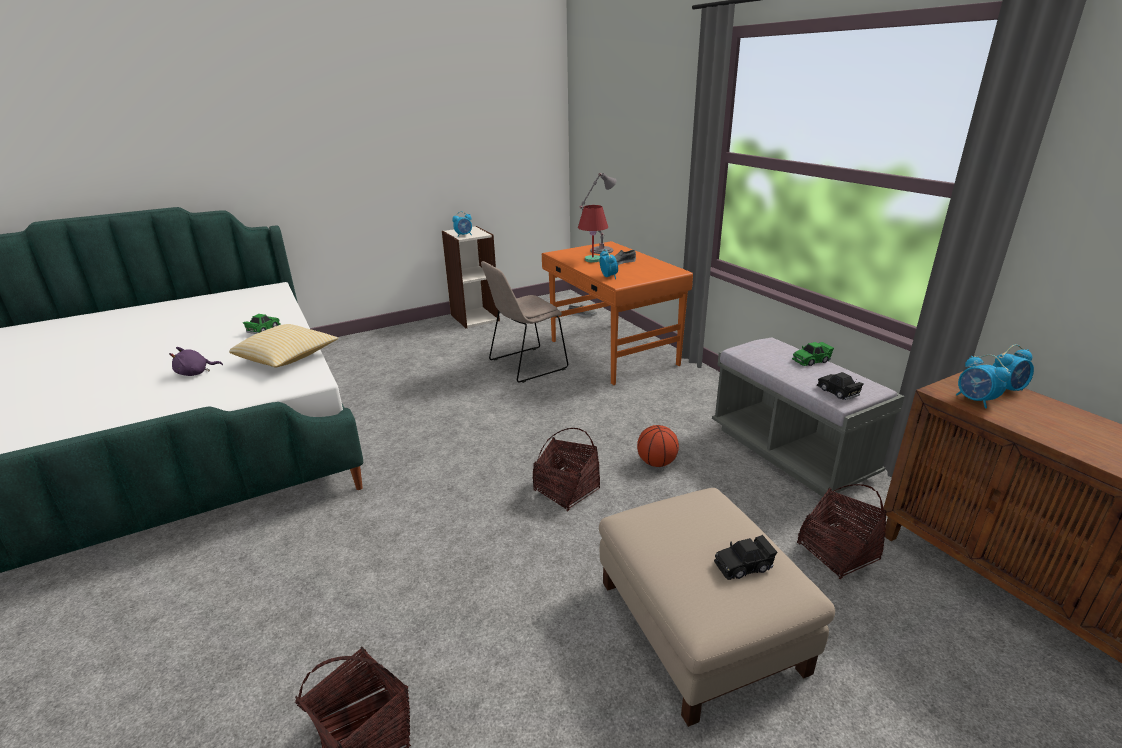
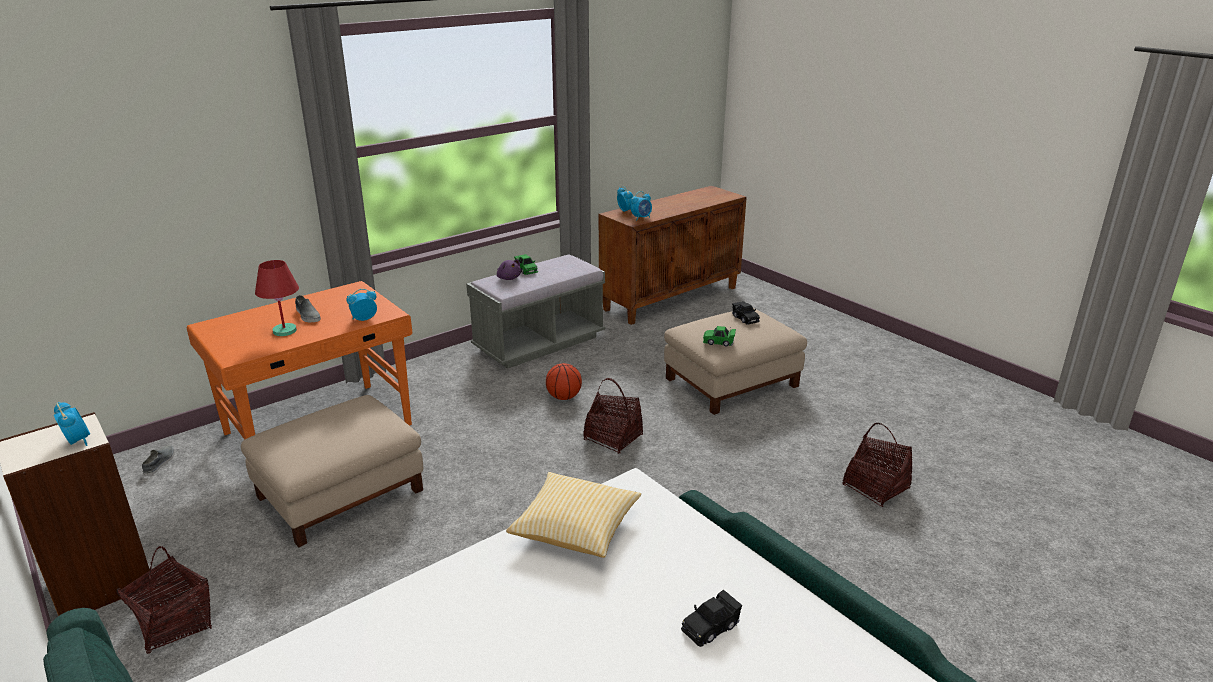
camera: 100 degrees left, 0 degrees up
(195, 373) = (636, 602): purple plush toy -> purple plush toy (508, 278)
(264, 329) = (465, 601): green toy car -> green toy car (718, 342)
(525, 365) = (340, 494): beige chair -> beige ottoman
(600, 251) = (240, 329): grey table lamp -> none
(837, 392) = (576, 267): black toy car -> black toy car (710, 627)
(837, 552) = (650, 339): basket -> basket (174, 624)

